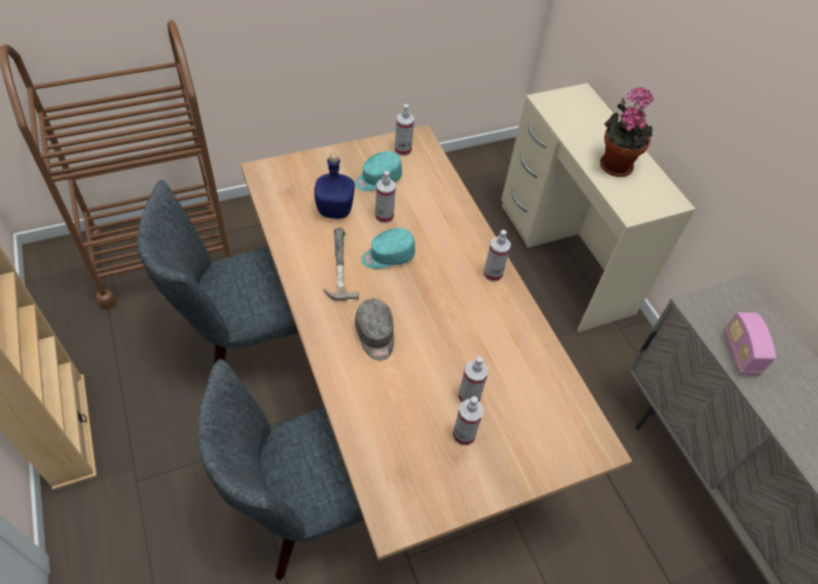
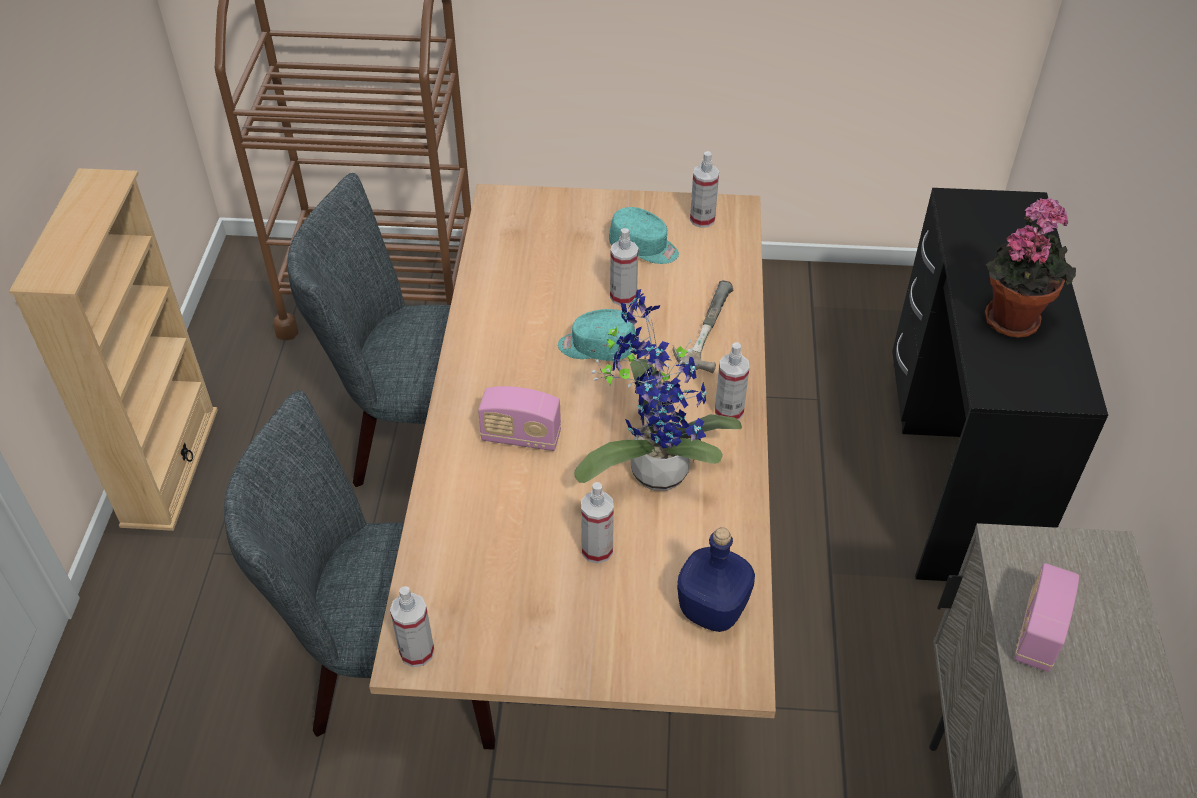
camera: 30 degrees right, 5 degrees down
(335, 210) = (562, 271): blue bottle -> blue bottle (712, 610)
(335, 266) = (521, 339): hammer -> hammer (702, 327)
(375, 335) = (521, 437): grey cap -> radio
(378, 179) = (644, 248): turquoise cap -> turquoise cap turned 150 degrees counterclockwise
(464, 435) = (561, 592): spray bottle -> spray bottle (417, 652)
(470, 326) = (654, 466): none -> potted plant
(565, 258) = (956, 466): beige desk -> black desk

